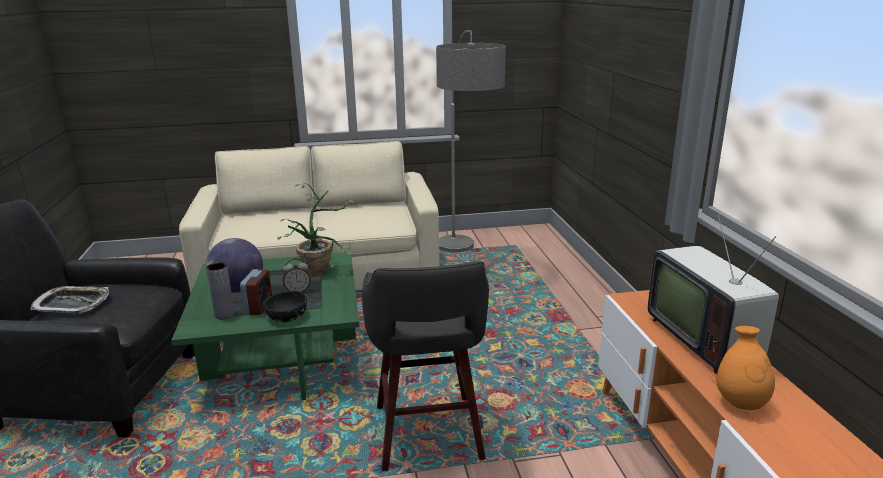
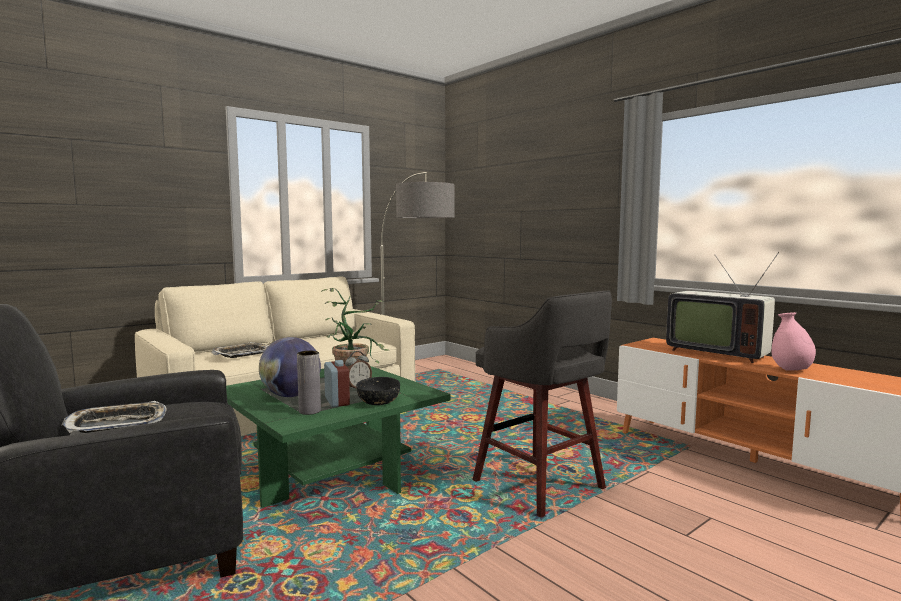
camera: 30 degrees left, 15 degrees down
(264, 224) = (242, 354): none -> tray
(740, 403) = (791, 370): orange vase -> pink vase

